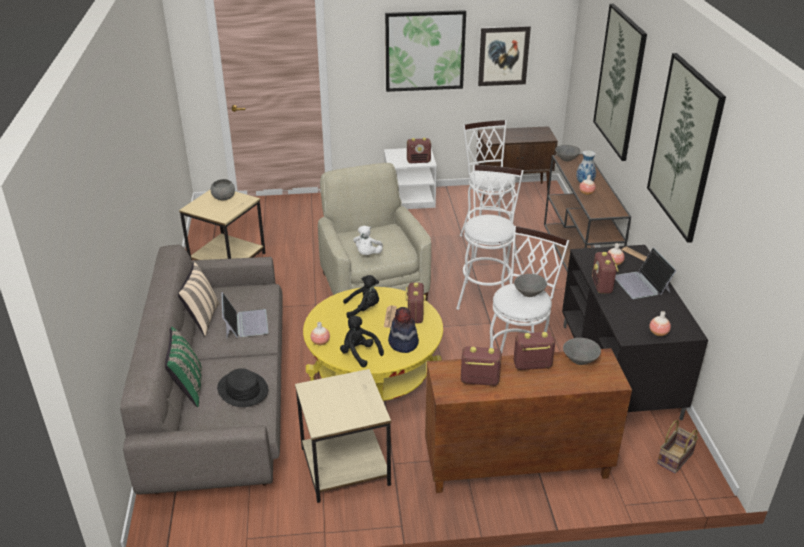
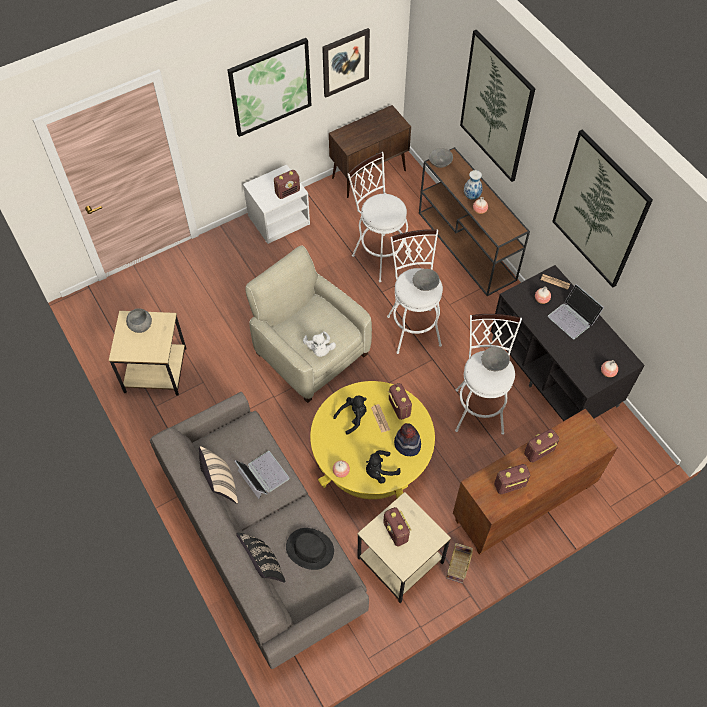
camera: 25 degrees left, 25 degrees up
(187, 388) = (262, 566): green pillow -> black pillow
(359, 354) = (379, 471): black plush toy -> black plush toy turned 45 degrees counterclockwise
(579, 360) = (569, 432): grey bowl -> grey bowl (424, 285)
(602, 286) = (544, 332): radio -> radio (396, 532)
(675, 459) = (627, 448): basket -> basket (458, 567)

